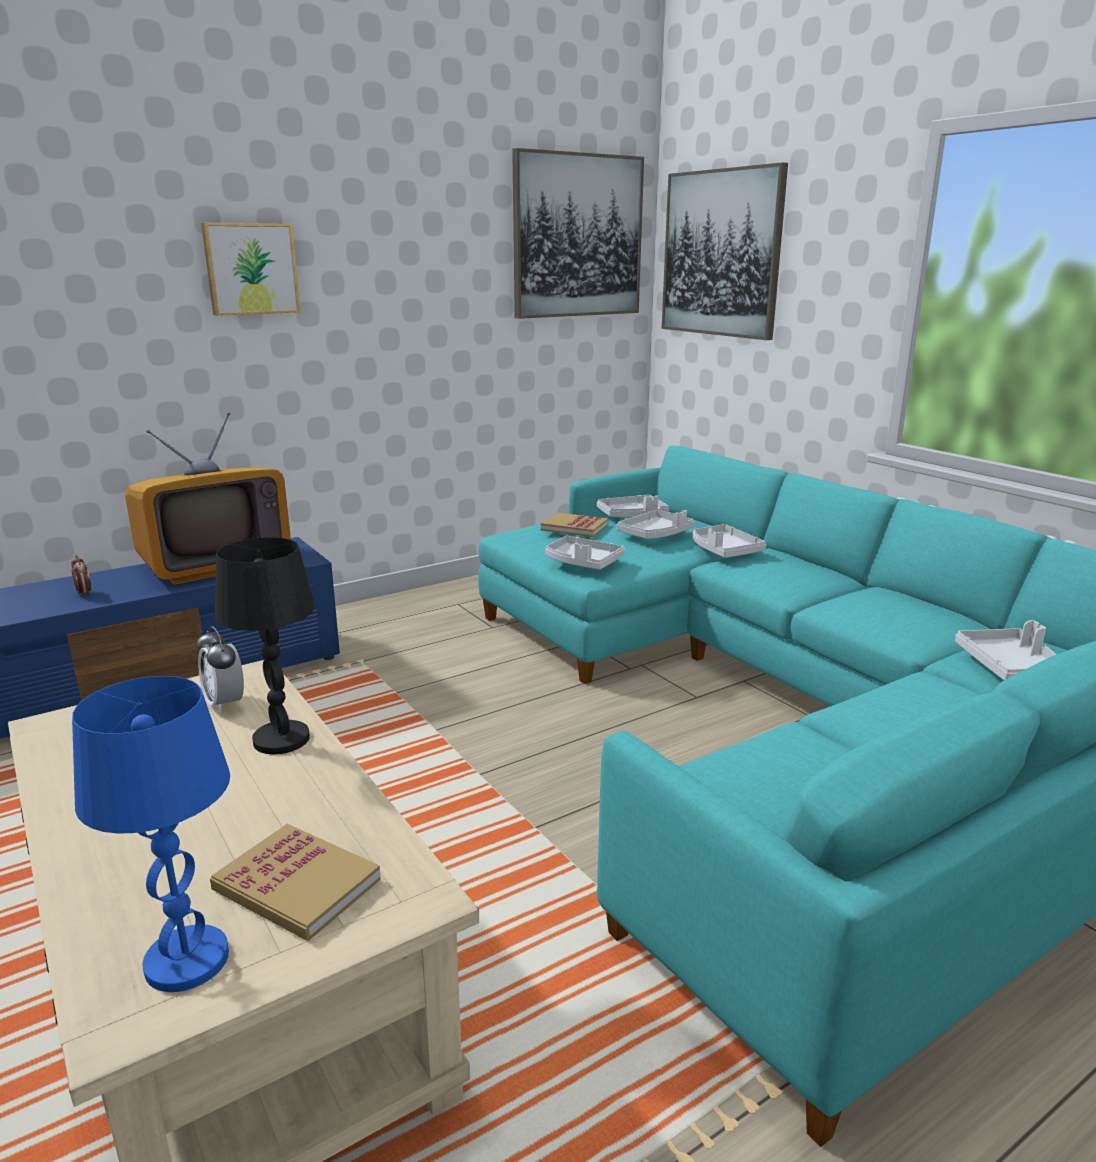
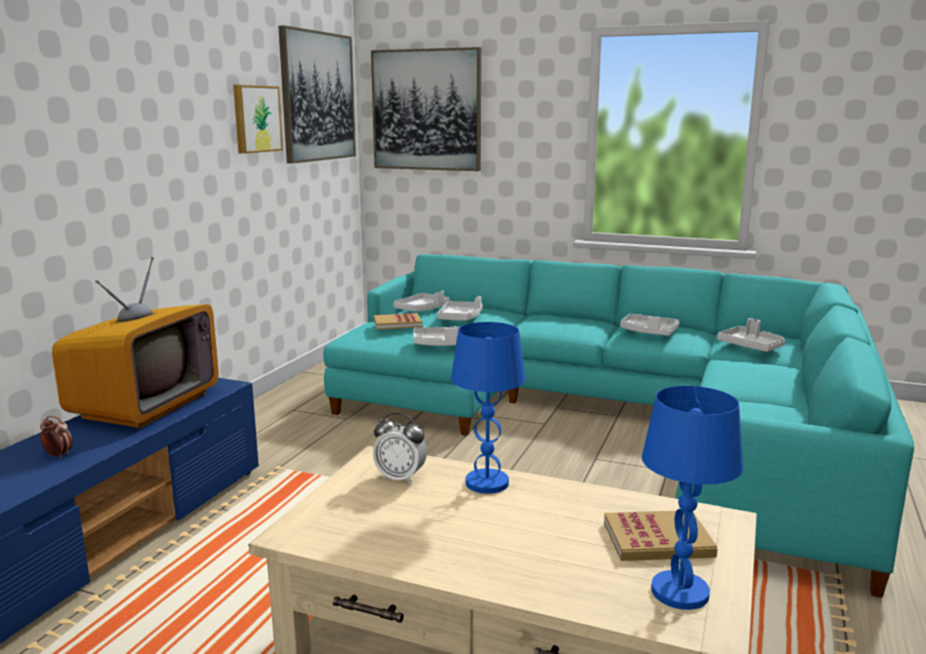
camera: 35 degrees left, 5 degrees down
(251, 269) = (116, 124): picture -> picture (256, 119)
(282, 739) = (487, 483): black table lamp -> blue table lamp
(724, 551) = (516, 320): grey tray -> grey tray (648, 332)

